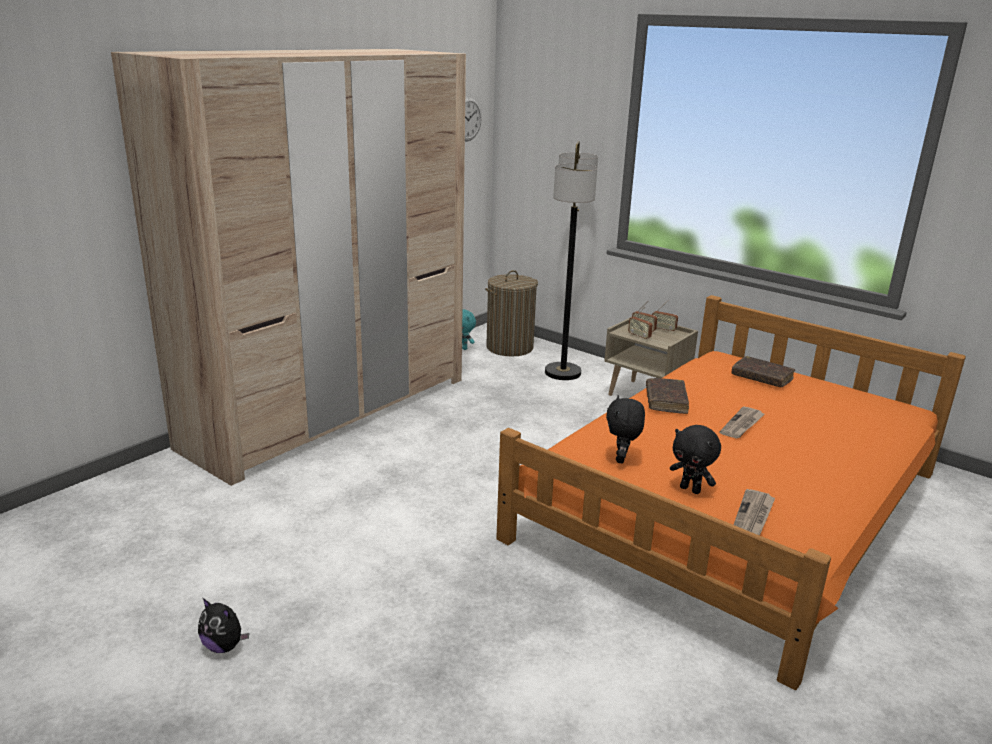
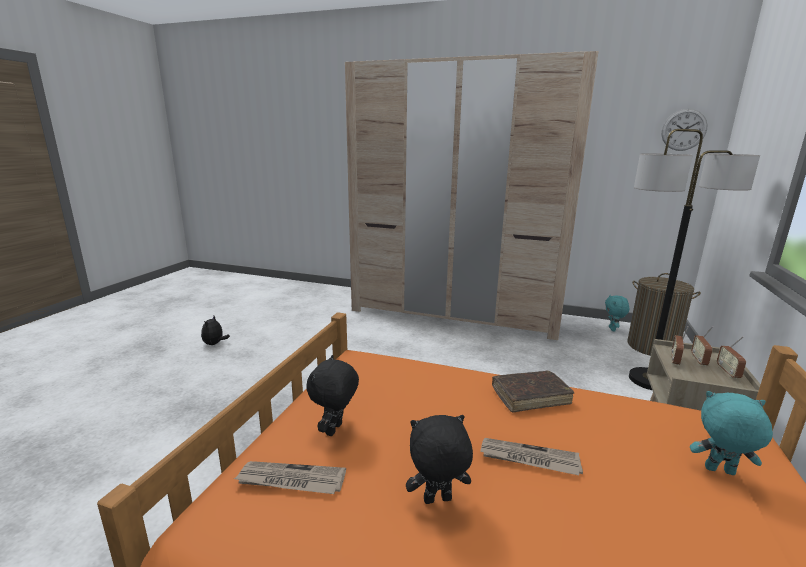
camera: 70 degrees right, 5 degrees down
(621, 459) = (375, 385): black plush toy -> black plush toy (437, 501)
(762, 378) = (719, 471): brown book -> turquoise plush toy

